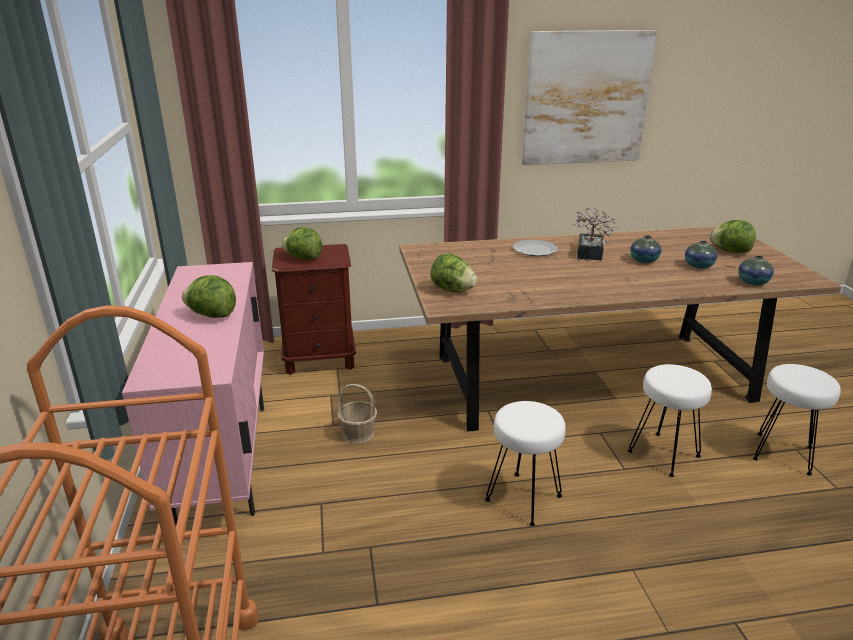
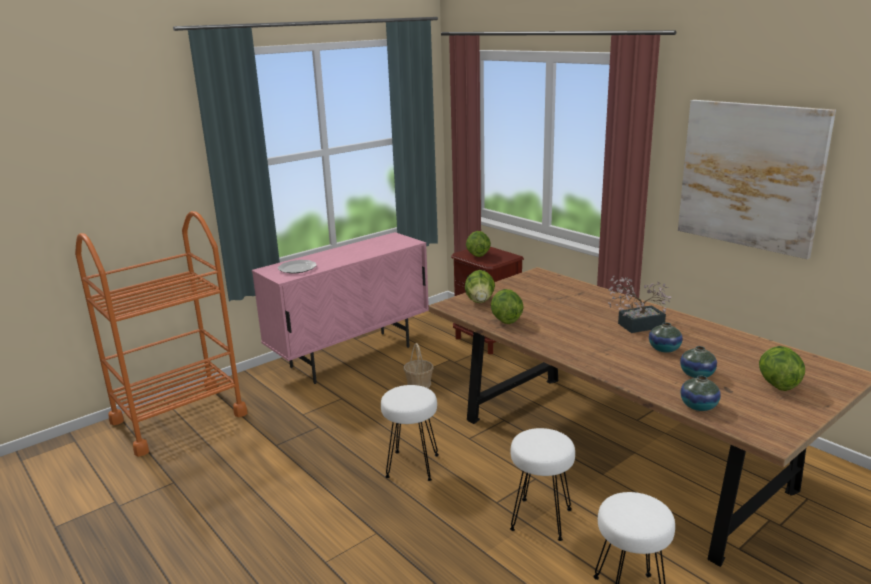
camera: 60 degrees right, 5 degrees down
(212, 315) = (344, 257): lettuce -> lettuce (505, 320)
(535, 250) = (607, 306): plate -> plate (297, 268)

